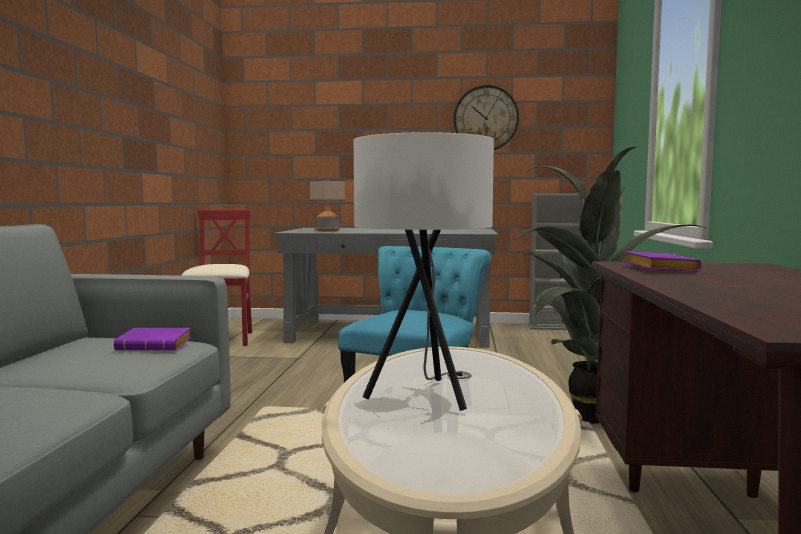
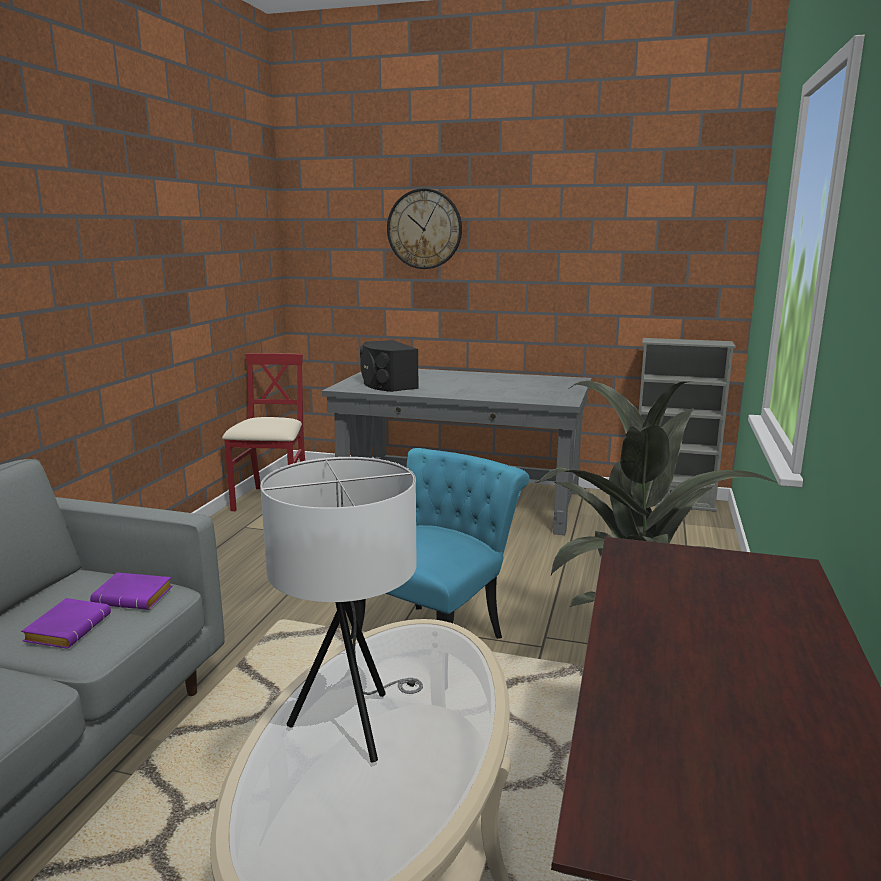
camera: 10 degrees right, 10 degrees up
(327, 231) = (387, 384): table lamp -> black speaker
(486, 118) = (590, 239): wall clock -> wall clock (424, 229)
(657, 269) = (654, 578): purple book -> purple book (68, 628)

